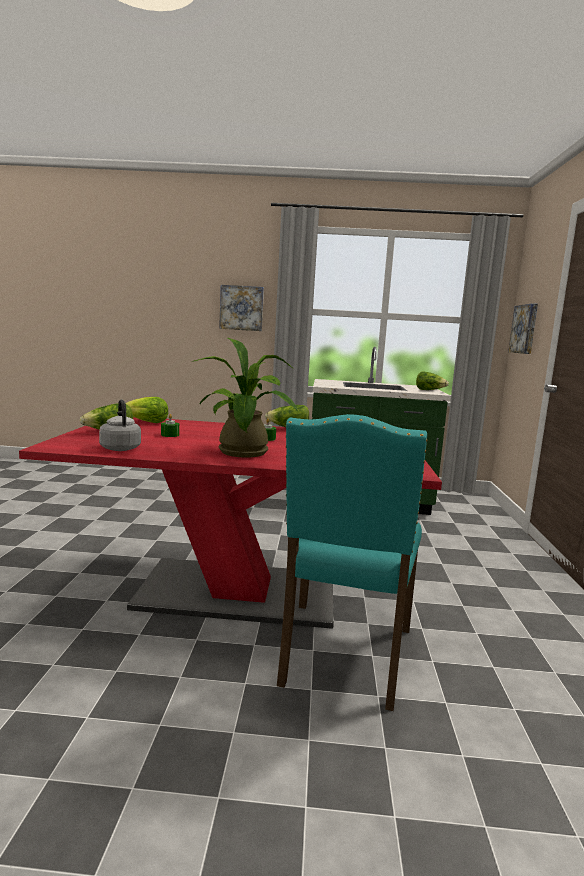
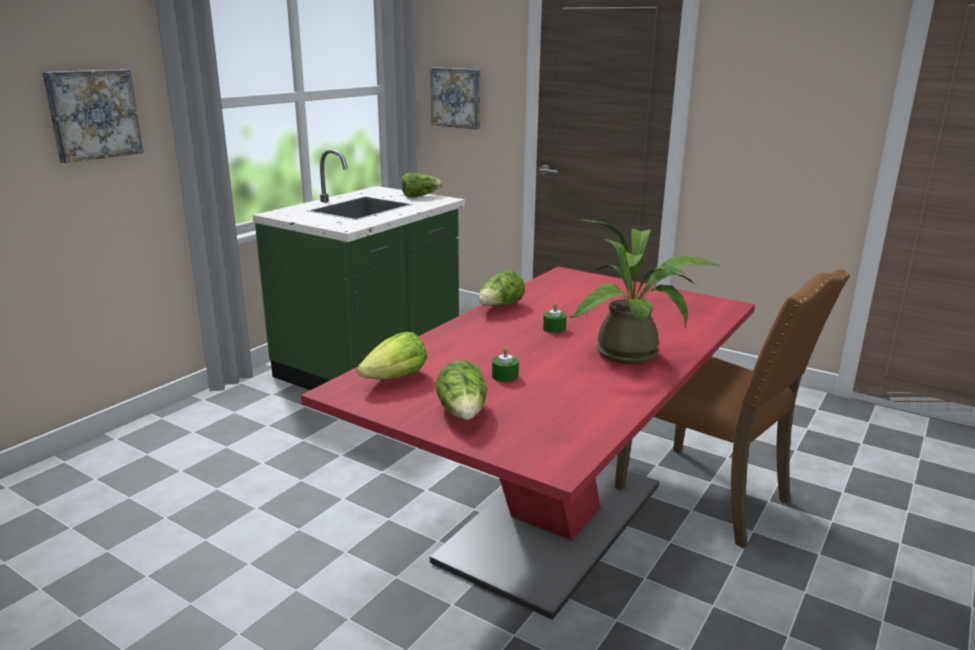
camera: 60 degrees left, 10 degrees up
(120, 448) = (582, 418): grey kettle -> none
(344, 656) = (708, 497): turquoise chair -> brown chair

